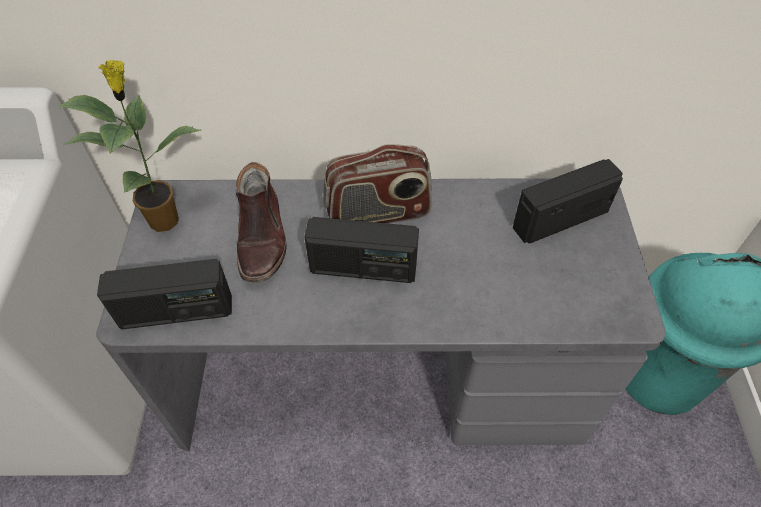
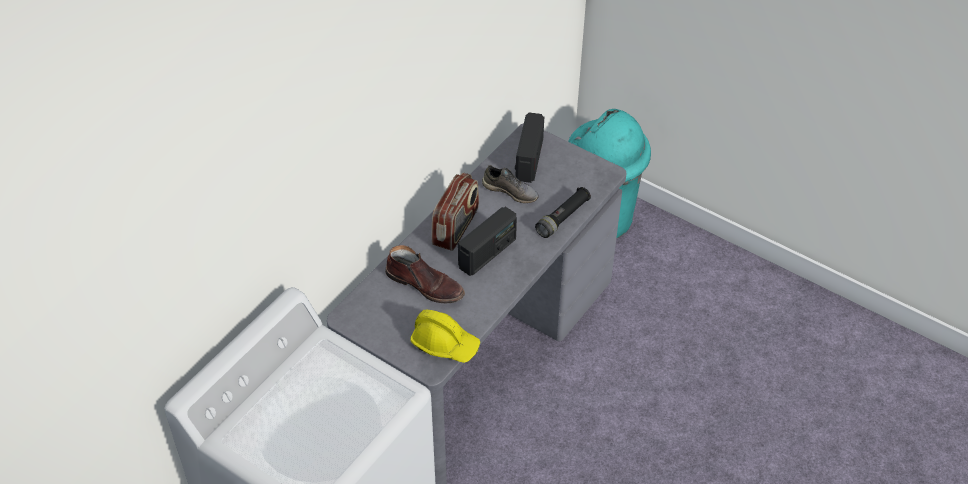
camera: 55 degrees left, 5 degrees down
(165, 219) = (368, 322): potted plant -> none
(176, 311) = (445, 344): radio -> yellow hard hat
(488, 231) = (510, 191): none -> grey shoe
(499, 314) = (563, 218): none -> black flashlight

